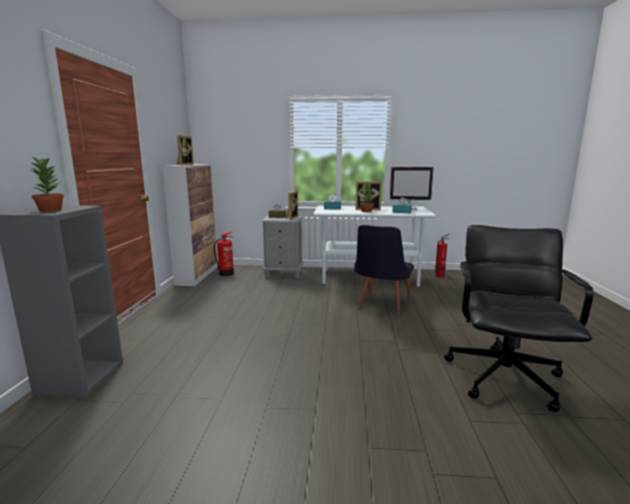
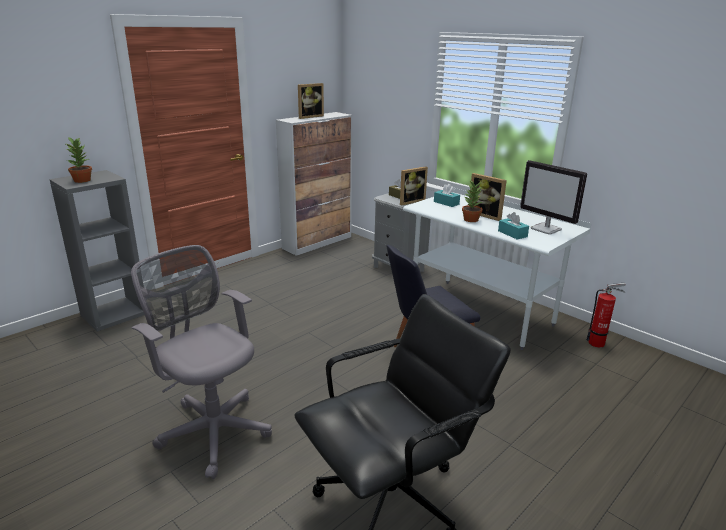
camera: 40 degrees right, 10 degrees up
(226, 273) = (345, 249): fire extinguisher -> none
(342, 404) = (212, 429): none -> grey office chair

